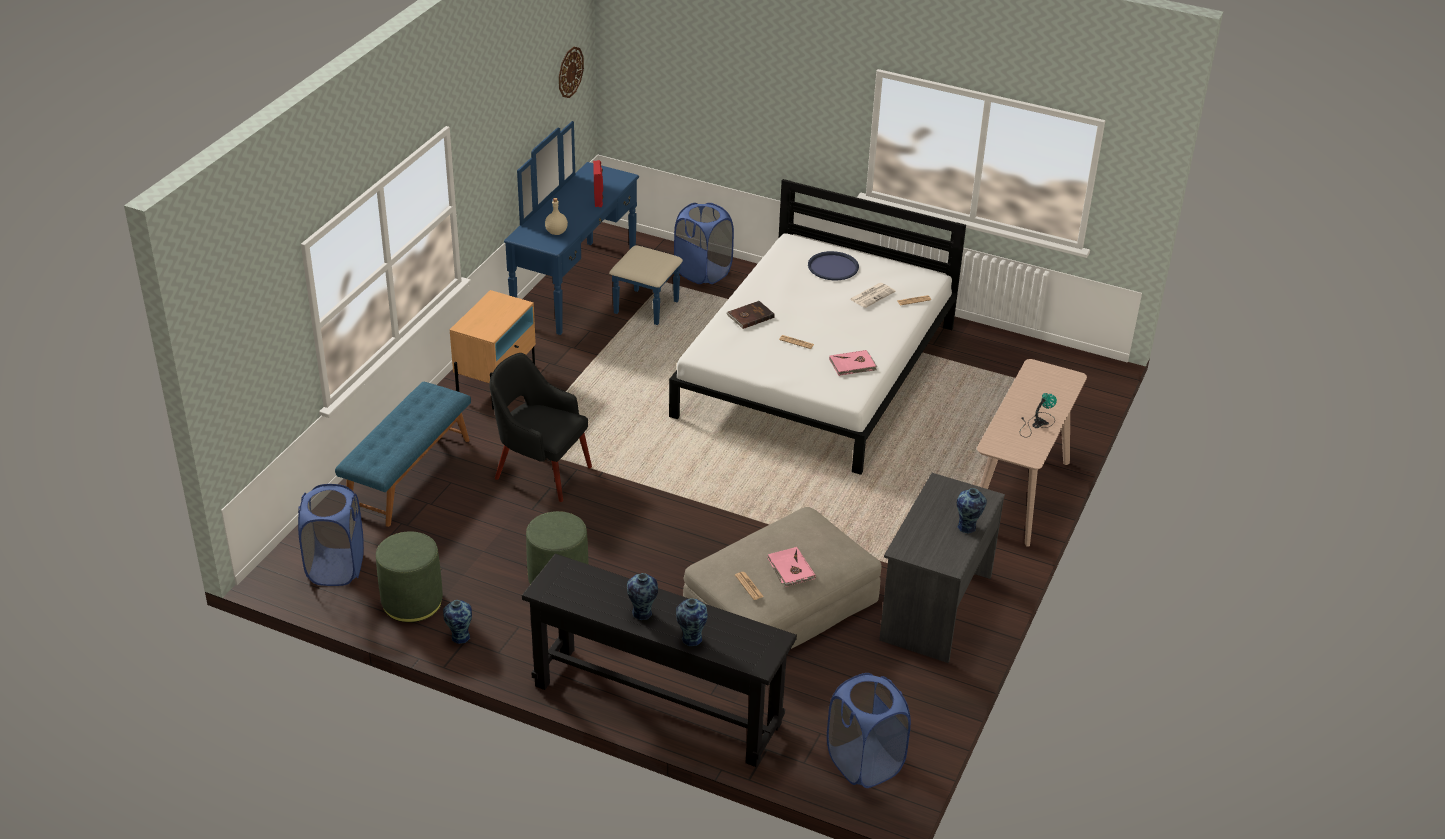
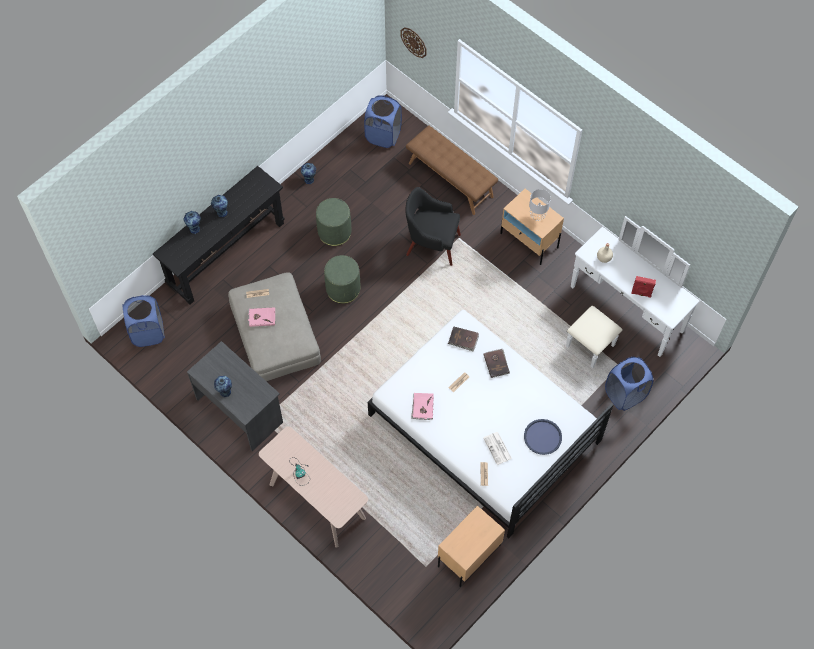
camera: 110 degrees right, 25 degrees up
(408, 474) = (451, 179): blue bench -> brown bench
(412, 601) = (344, 164): green ottoman -> green ottoman (343, 289)
(497, 311) = (537, 217): none -> grey table lamp
(540, 471) = (431, 244): black armchair -> black armchair turned 120 degrees counterclockwise
(570, 72) = (709, 249): wall clock -> wall clock (414, 42)
(592, 291) = (618, 317): blue dresser -> white dresser
(729, 349) = (463, 339): none -> brown book
(997, 354) = (468, 556): none -> beige nightstand

